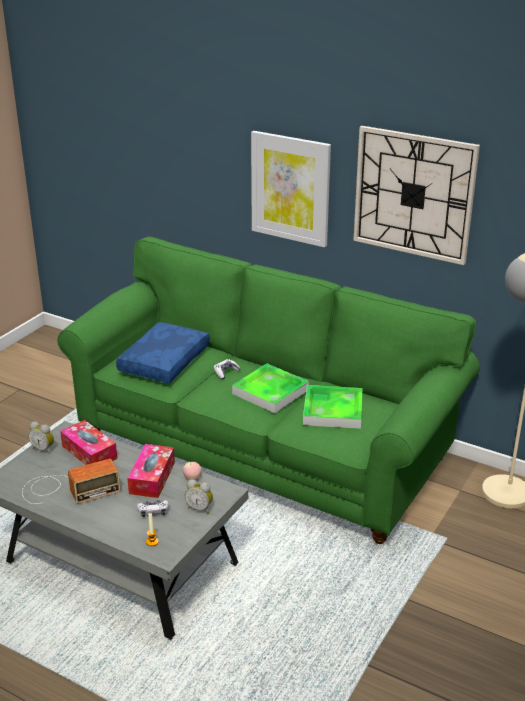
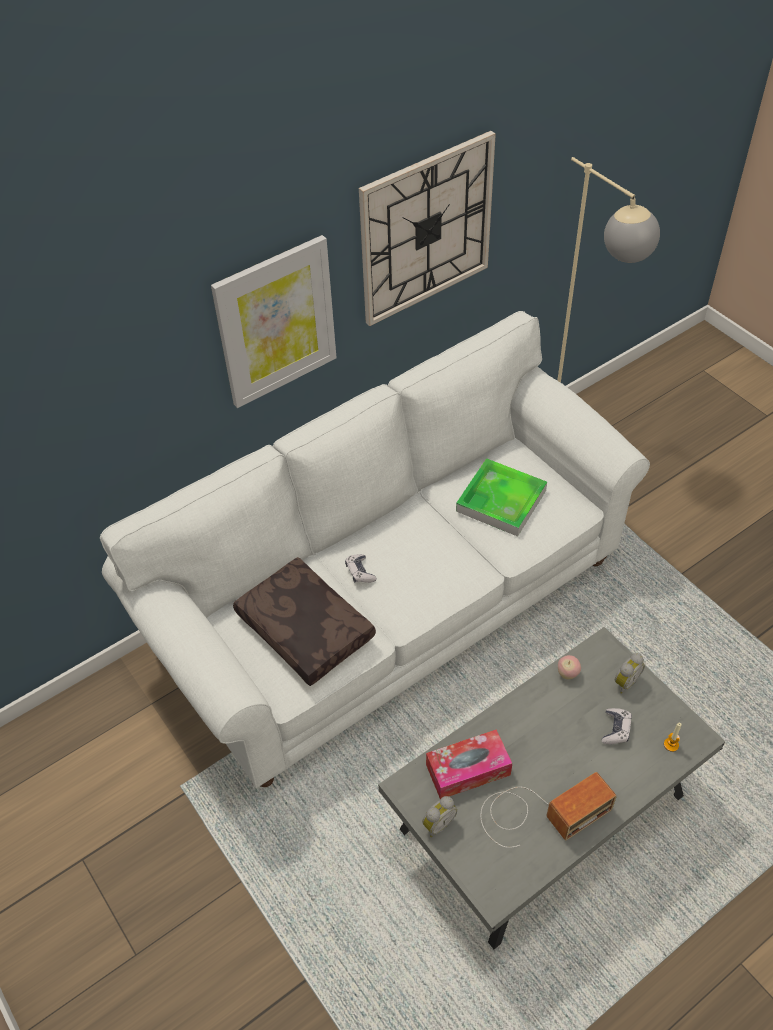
camera: 65 degrees left, 20 degrees up
(67, 489) = (539, 812): radio -> radio turned 60 degrees clockwise
(152, 478) = (550, 714): tissue box -> none
(163, 361) = (303, 629): blue pillow -> brown pillow
(263, 449) = (390, 606): green sofa -> white sofa
(270, 392) = (427, 543): tray -> none

